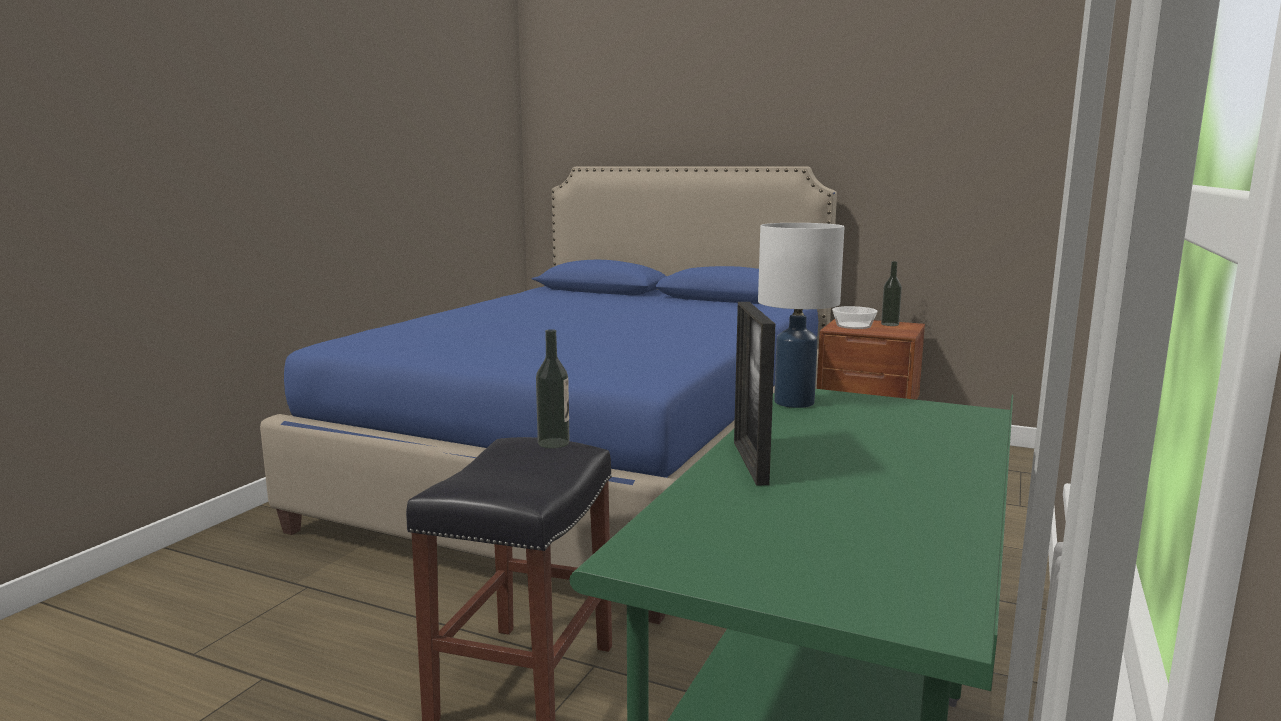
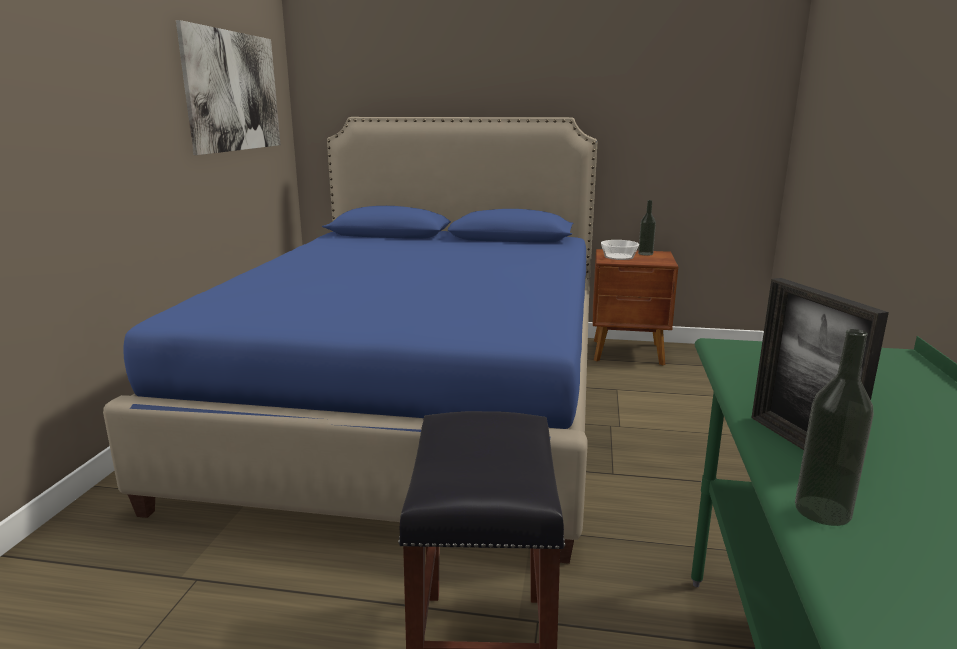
camera: 15 degrees left, 5 degrees up
(451, 140) = (233, 91): none -> picture
(553, 443) = (497, 417): bottle -> bottle (822, 510)
(794, 403) = (738, 359): white table lamp -> none

